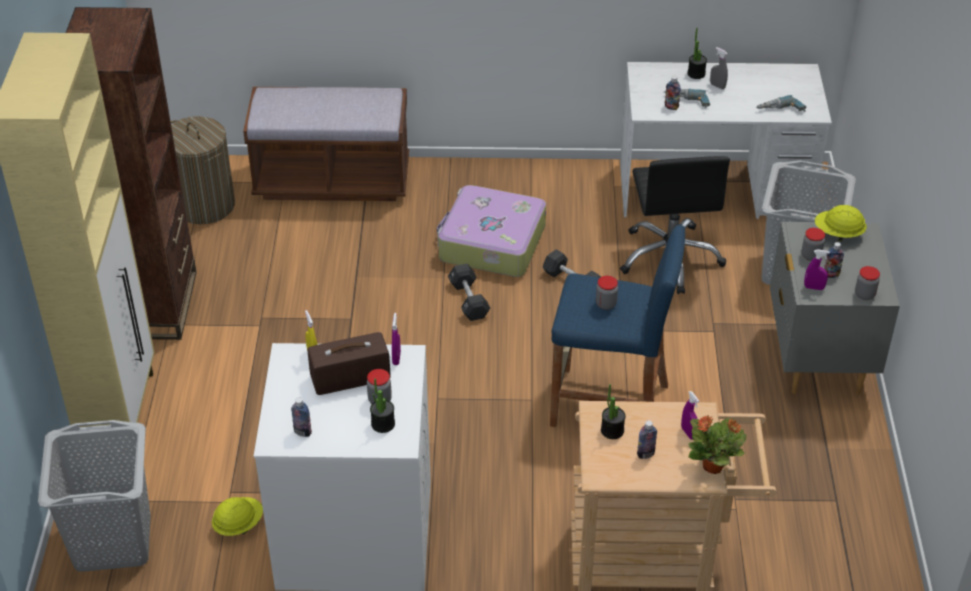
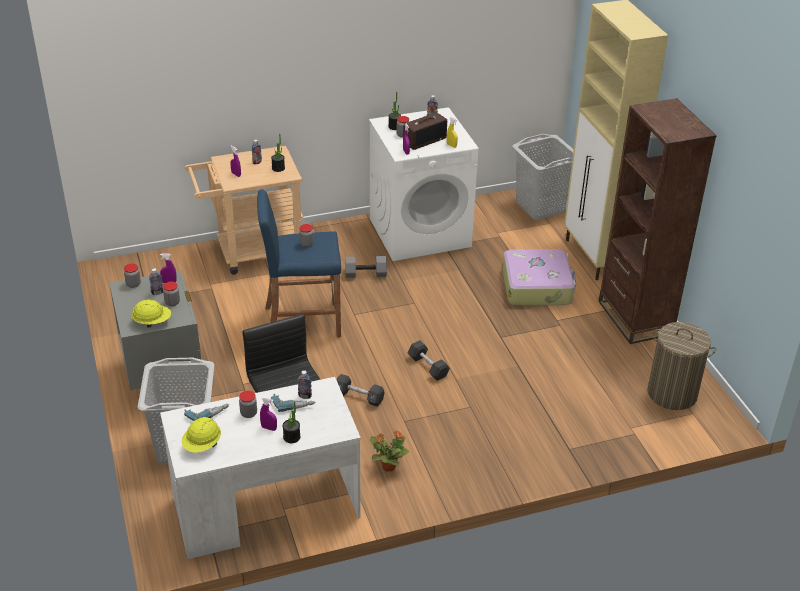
camera: 160 degrees right, 5 degrees down
(238, 525) = (483, 224): yellow hard hat -> yellow hard hat (202, 445)
(332, 181) = (594, 438): brown bench -> none
(483, 468) = (366, 273): none -> grey dumbbell
(491, 243) = (435, 413): suitcase -> suitcase (537, 286)
(713, 466) = (219, 163): potted plant -> potted plant (388, 466)
(717, 86) = (269, 428): grey spray bottle -> purple spray bottle
(736, 102) = (248, 413): none -> jar

